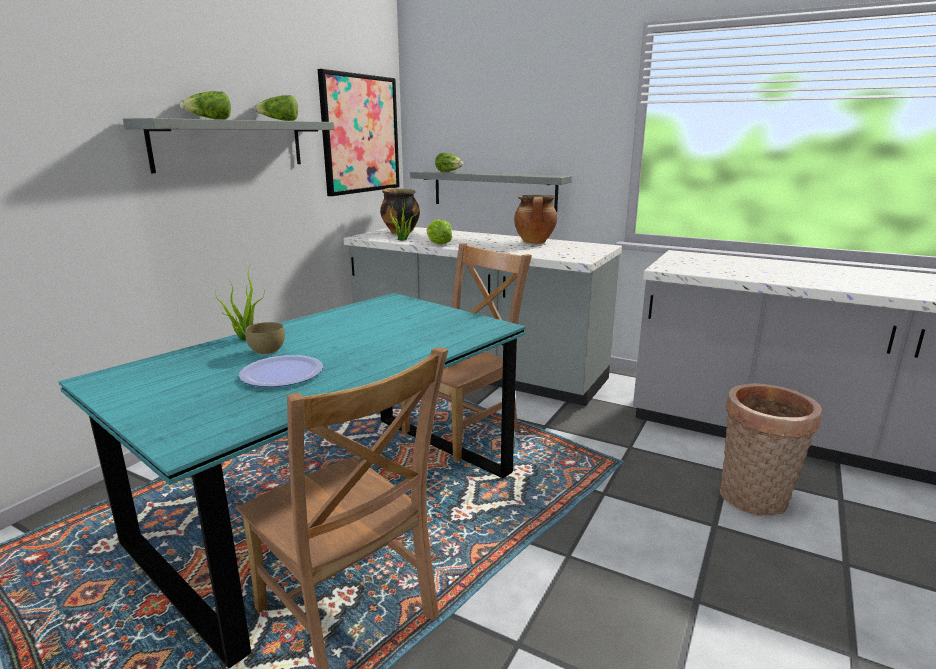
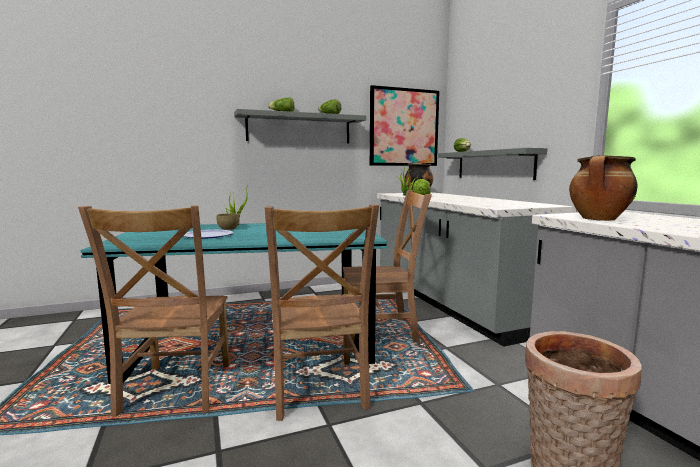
camera: 40 degrees right, 10 degrees down
(506, 528) = (318, 391): none -> brown chair
(535, 242) = (496, 201): cooking pot -> cooking pot (599, 219)

